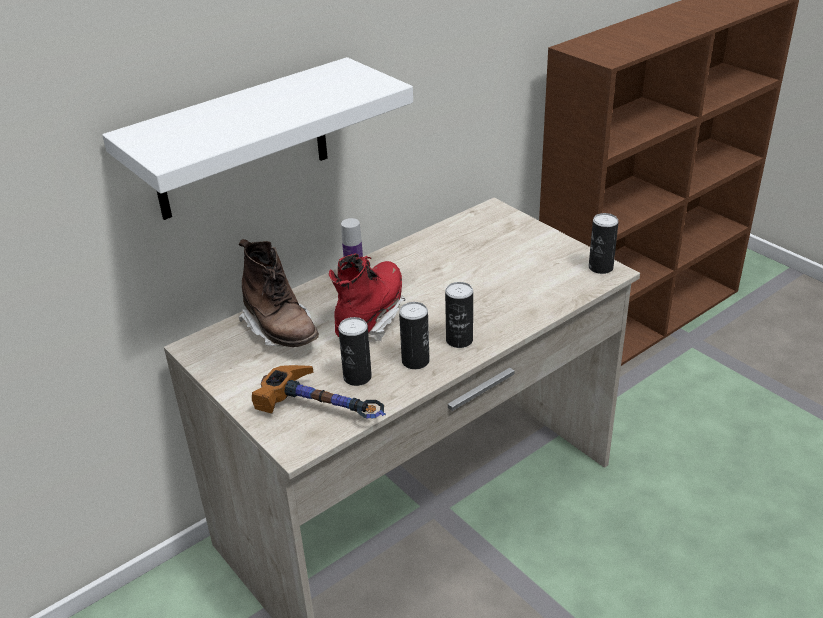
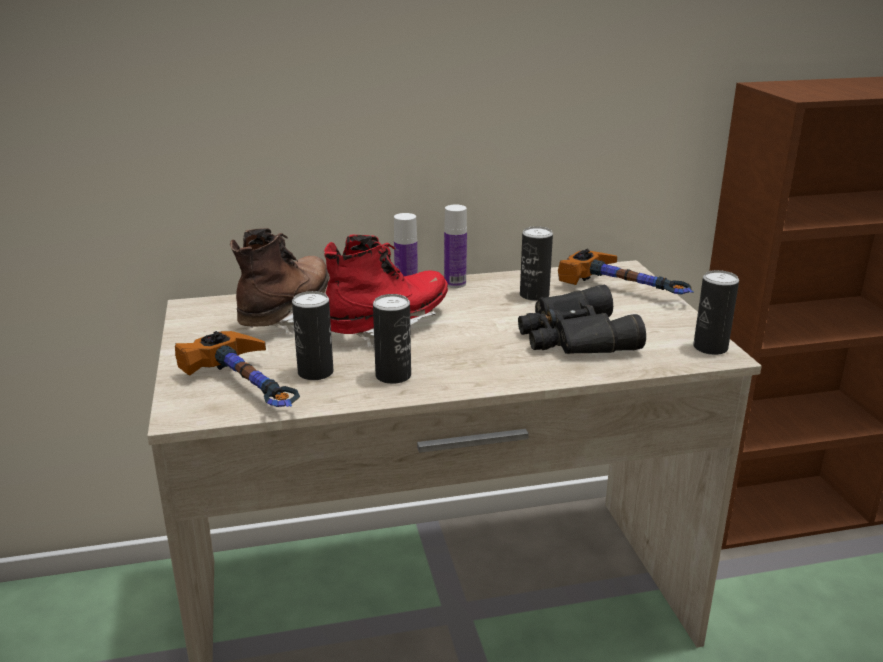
camera: 25 degrees right, 10 degrees down
(241, 140) = (295, 89): white shelf -> none
(281, 330) = (286, 314): brown boot -> brown boot turned 150 degrees counterclockwise
(382, 260) = (455, 284): none -> bottle
(459, 340) = (463, 370): can -> can (534, 295)
(508, 286) = (573, 337): none -> black binoculars
(511, 230) = (628, 291): none -> hammer

